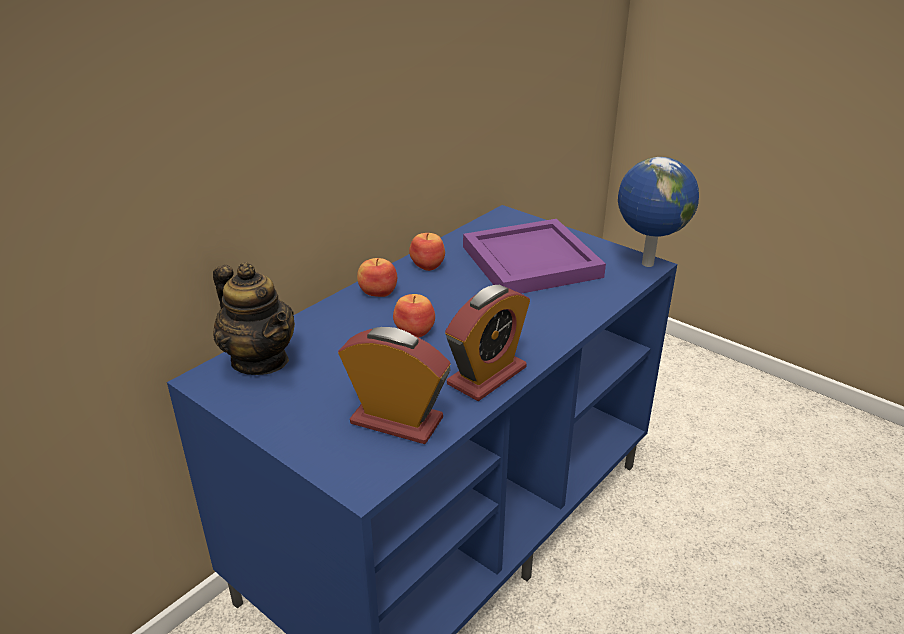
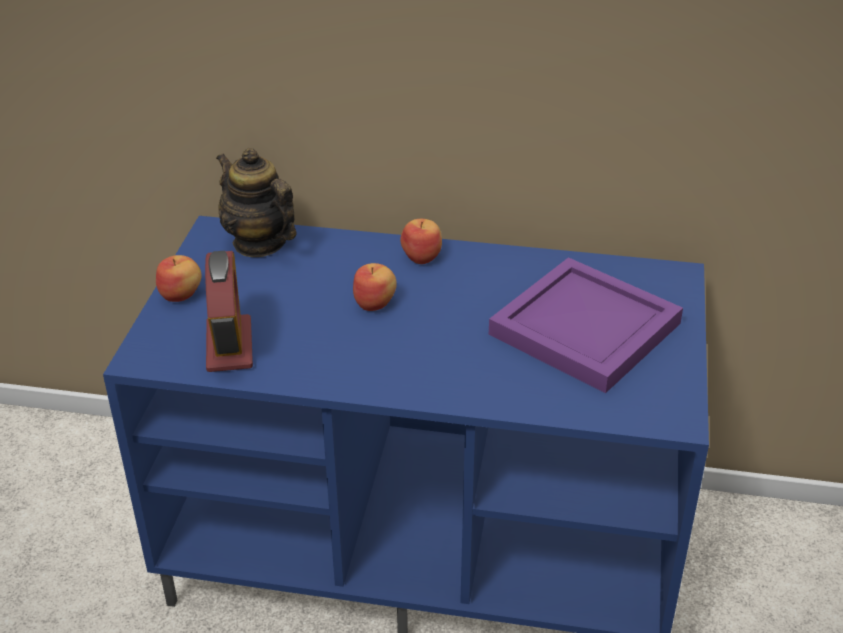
camera: 60 degrees right, 5 degrees up
(260, 360) = (259, 243): teapot -> teapot turned 120 degrees clockwise
(428, 265) = (504, 265): apple -> apple (181, 294)
(487, 376) = (335, 372): alarm clock -> none
(646, 264) = (676, 418): globe -> none

